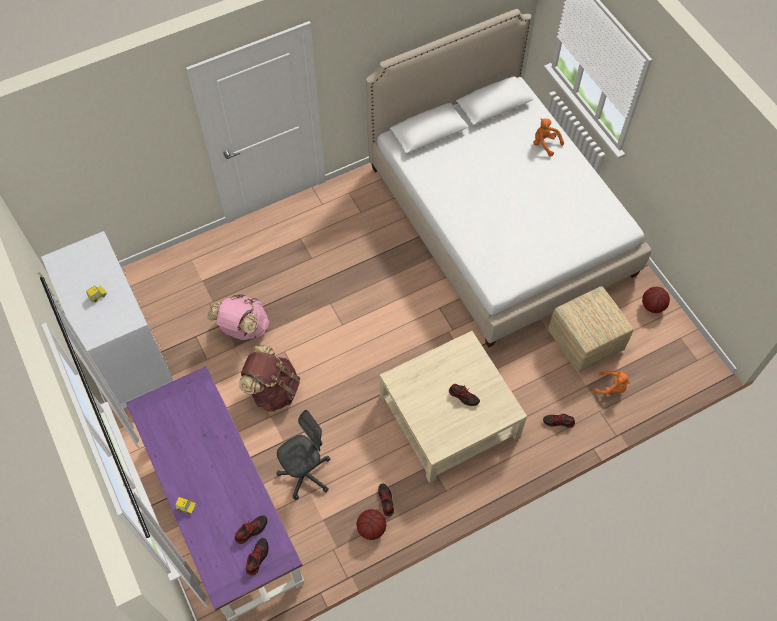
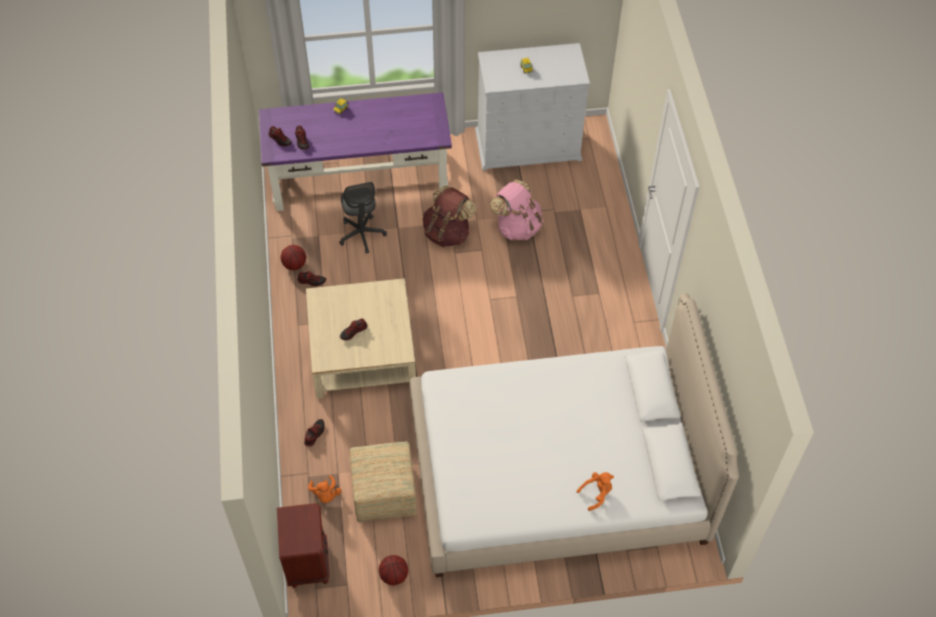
camera: 110 degrees right, 5 degrees down
(611, 387) = (325, 494): orange plush toy -> orange plush toy turned 60 degrees counterclockwise
(680, 375) = (308, 563): none -> brown nightstand

